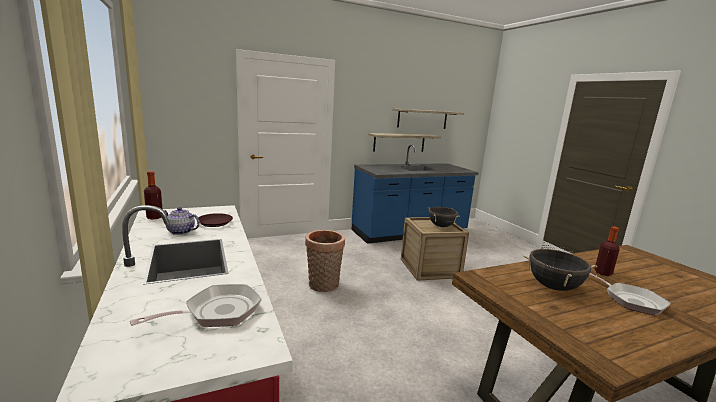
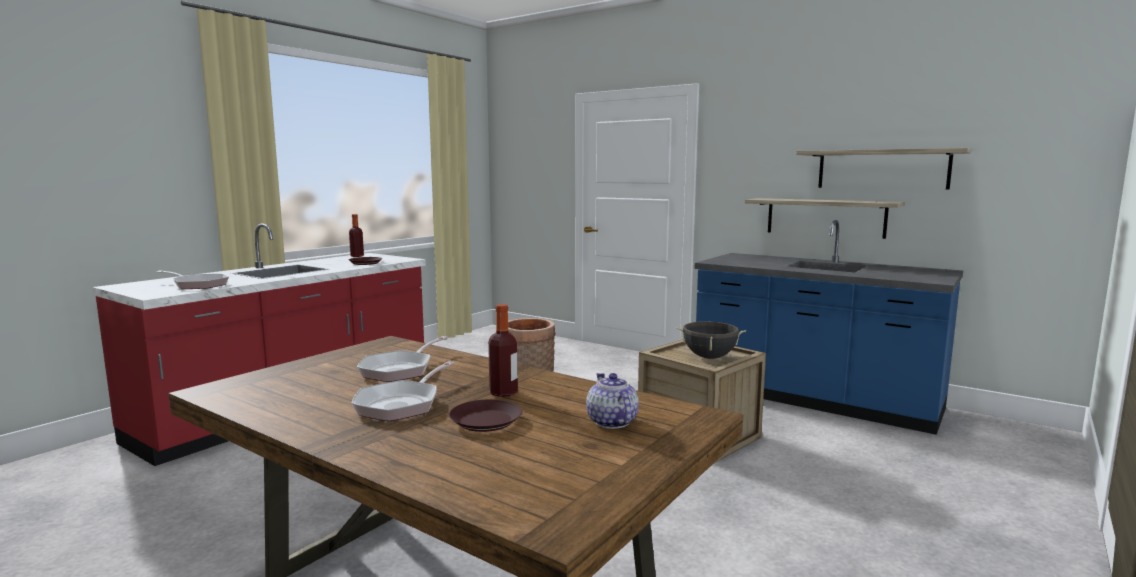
camera: 60 degrees right, 5 degrees down
(181, 232) = (332, 263): teapot -> teapot (611, 422)
(553, 287) = (400, 370): black cooking pot -> frying pan
(653, 287) = (486, 421): none -> brown plate

